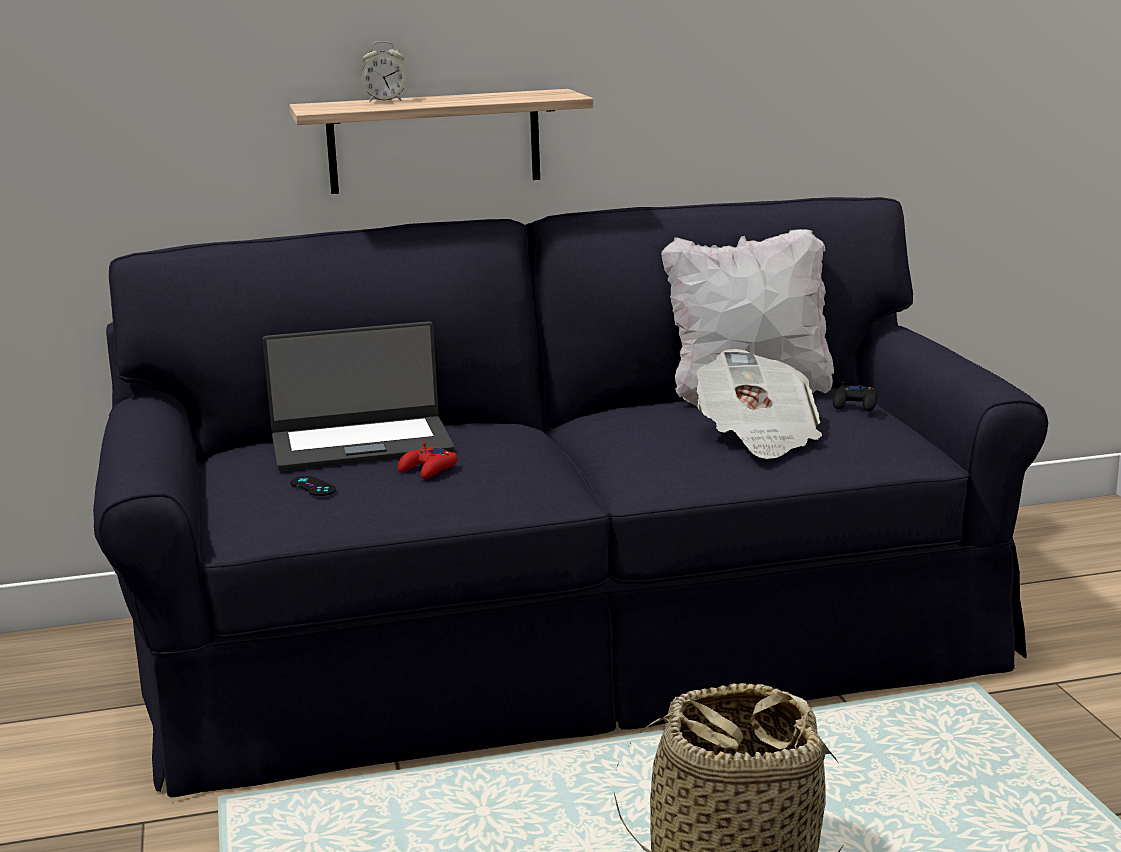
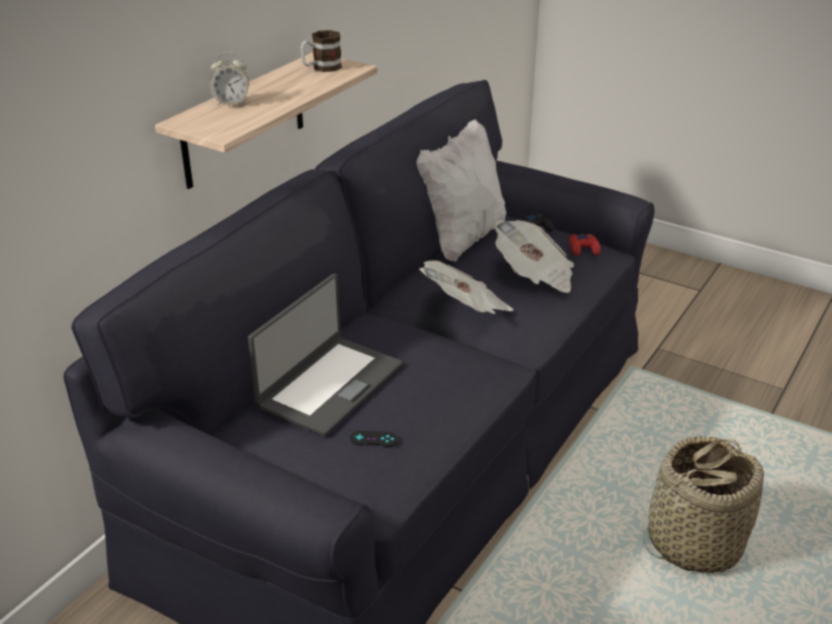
camera: 45 degrees left, 15 degrees up
(385, 101) = (231, 103): alarm clock -> alarm clock turned 45 degrees clockwise
(428, 469) = (415, 388): red game controller -> red game controller (584, 249)
(535, 94) = (321, 68): none -> mug
(615, 437) = (466, 309): none -> newspaper

